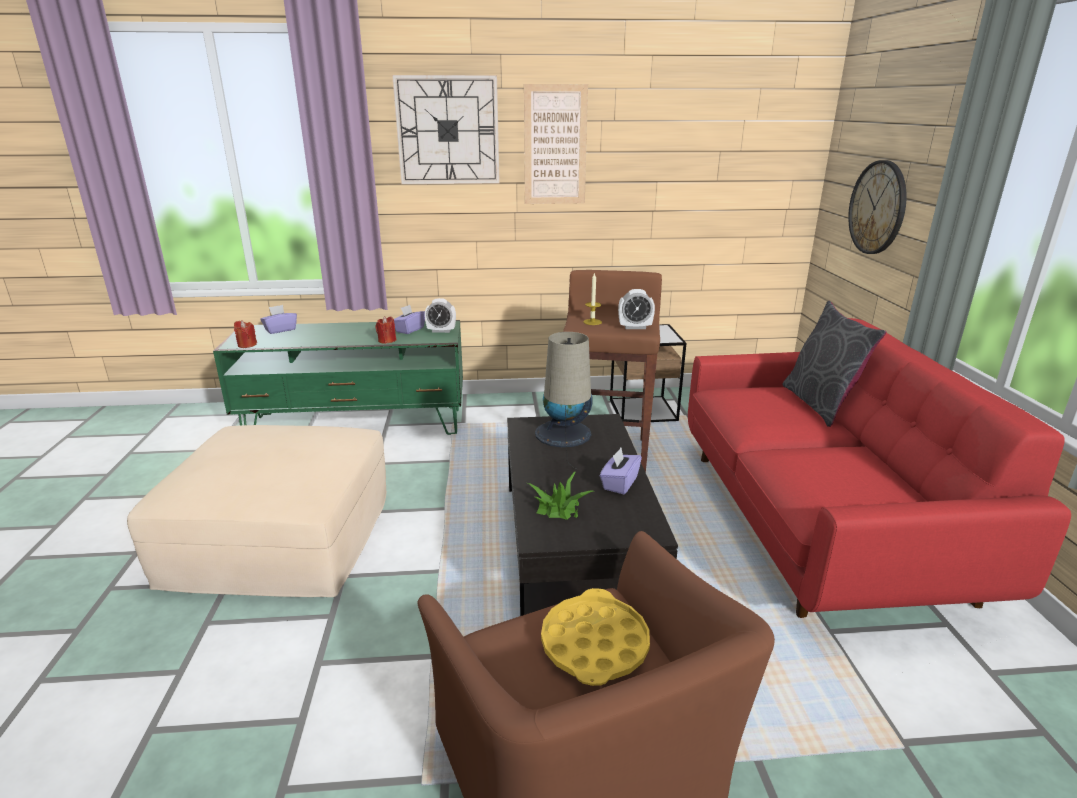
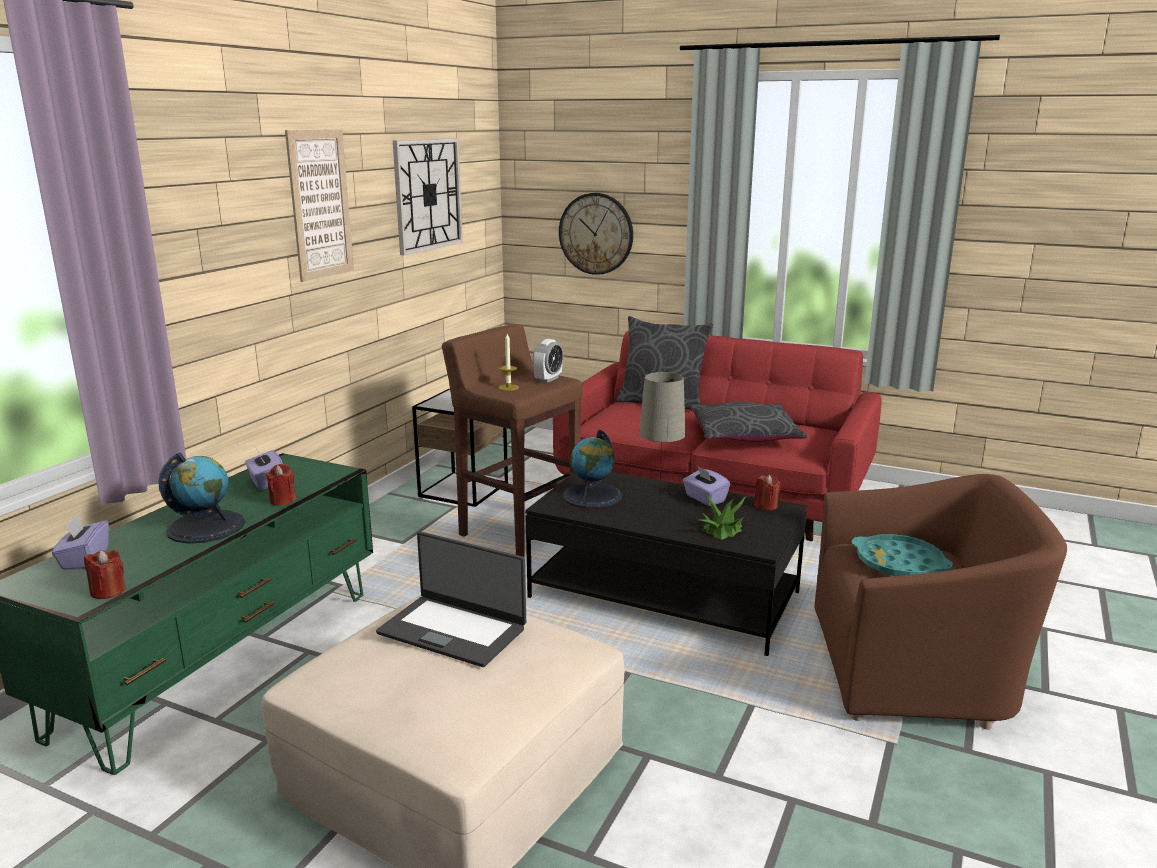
camera: 60 degrees left, 5 degrees down
(299, 447) = (453, 630): none -> laptop
(336, 337) = (206, 526): none -> globe
(441, 331) = (305, 468): alarm clock -> none
(448, 131) = (214, 196): wall clock -> wall clock (428, 194)
(594, 644) = (899, 564): yellow tray -> turquoise tray
(644, 519) = (766, 505): none -> red candle
(804, 462) = (744, 435): none -> grey pillow

